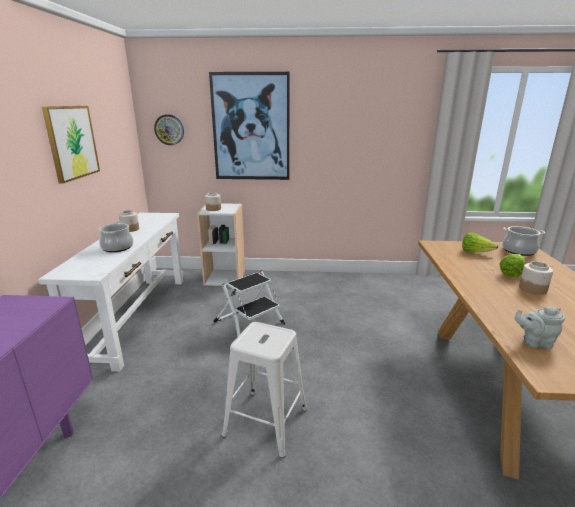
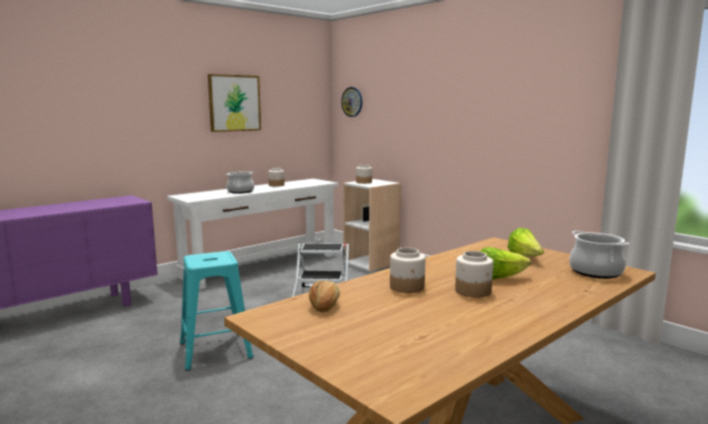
camera: 45 degrees right, 10 degrees down
(251, 128) = (414, 99): picture -> none
(266, 421) = (215, 350): white stool -> turquoise stool
(509, 301) = (407, 287): none -> jar
(534, 342) = (324, 306): grey teapot -> bread

